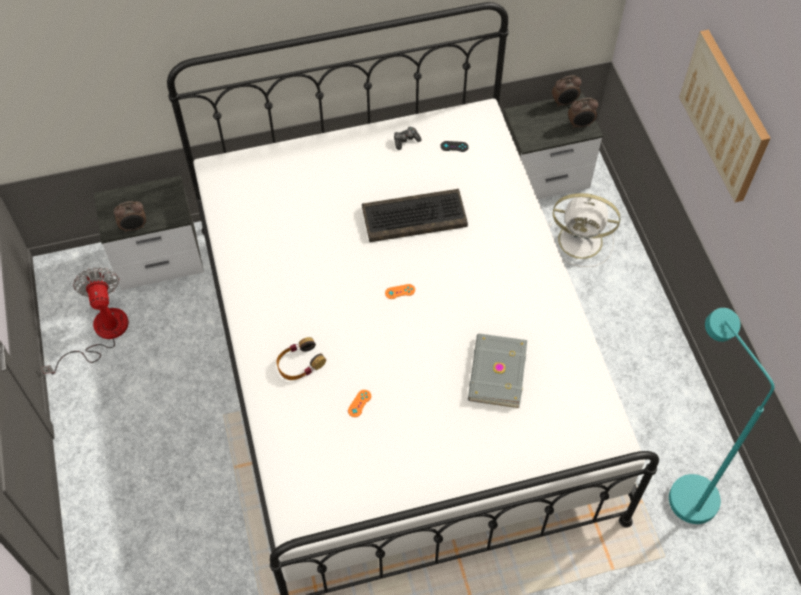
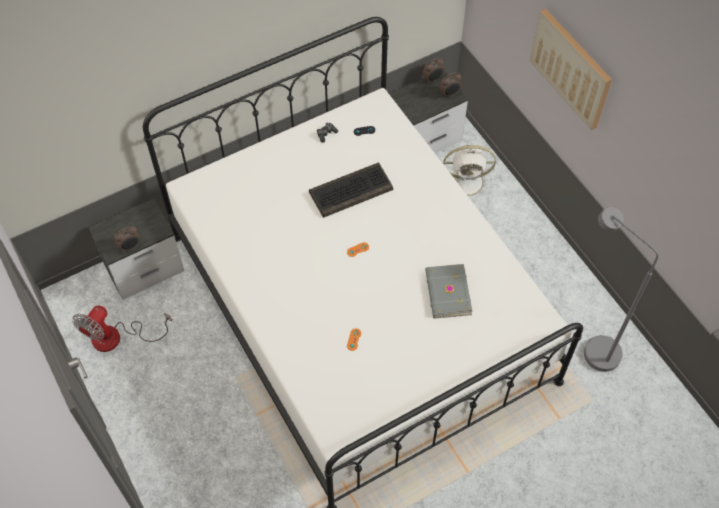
camera: 15 degrees left, 0 degrees up
(101, 333) = (117, 337): fan -> fan turned 120 degrees counterclockwise
(299, 363) = (299, 320): headphones -> none
(683, 489) = (593, 348): turquoise floor lamp -> grey floor lamp

